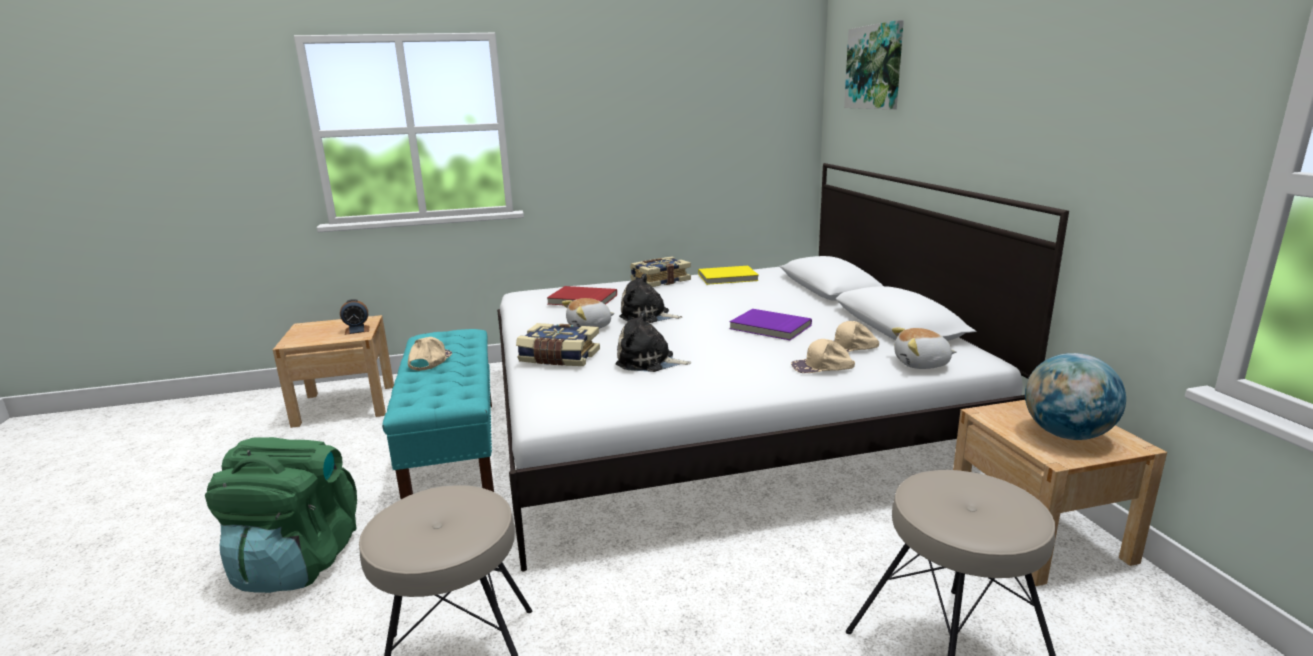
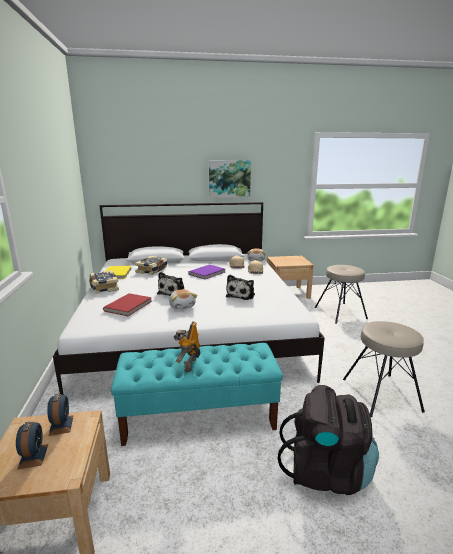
camera: 85 degrees left, 0 degrees up
(297, 562) = (326, 471): green backpack -> black backpack
(323, 330) = (33, 456): none -> alarm clock
(429, 360) = (189, 365): beige cap -> toy robot
(559, 358) = (230, 313): book -> book (152, 270)
(875, 67) = (135, 155): picture -> picture (229, 178)
(1066, 434) = (293, 260): globe -> none

